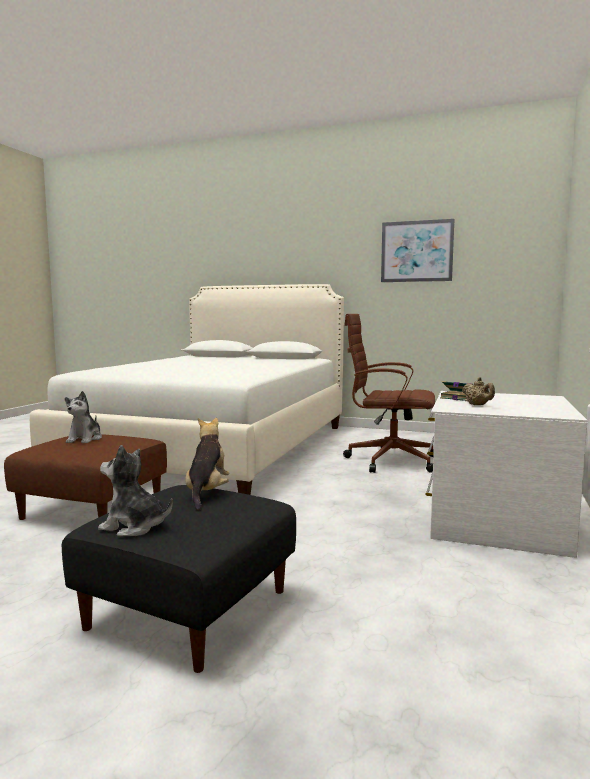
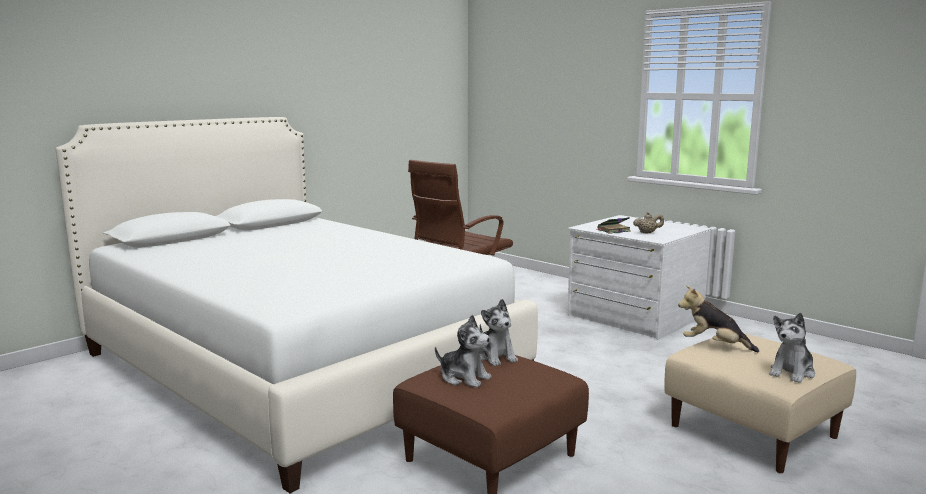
camera: 65 degrees left, 5 degrees up
(133, 441) = (495, 357): none -> plush toy
(189, 609) = (753, 431): black ottoman -> beige ottoman
(416, 251) = (362, 76): picture -> none

